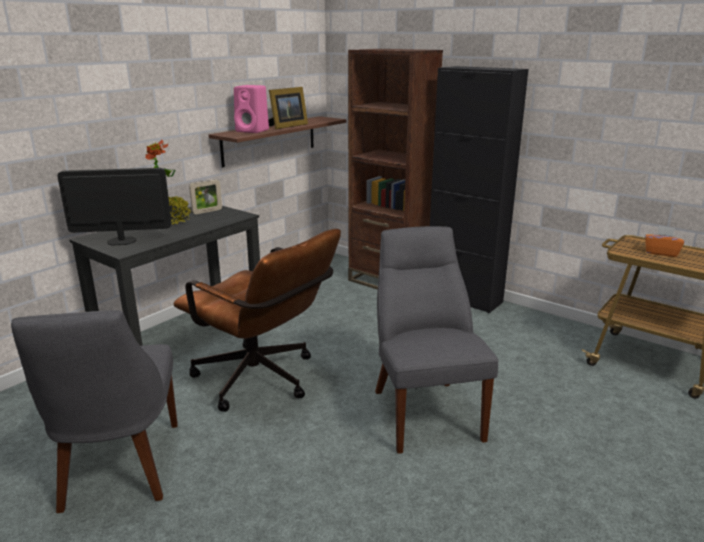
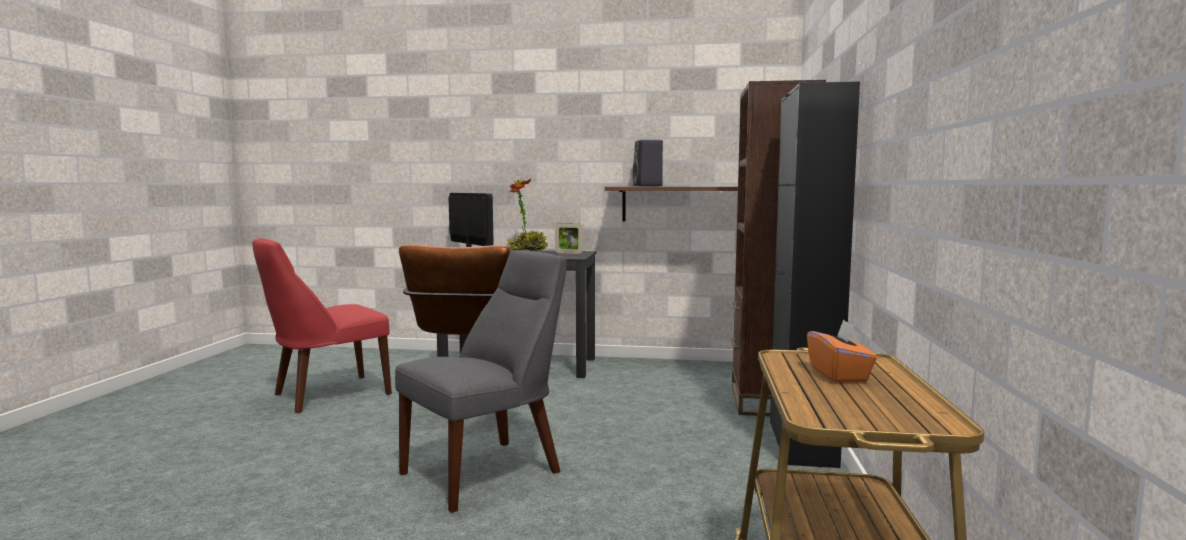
camera: 60 degrees right, 15 degrees down
(119, 469) = (326, 395): grey chair -> red chair
(253, 131) = (648, 186): pink speaker -> black speaker
(286, 126) = (693, 186): picture frame -> none

